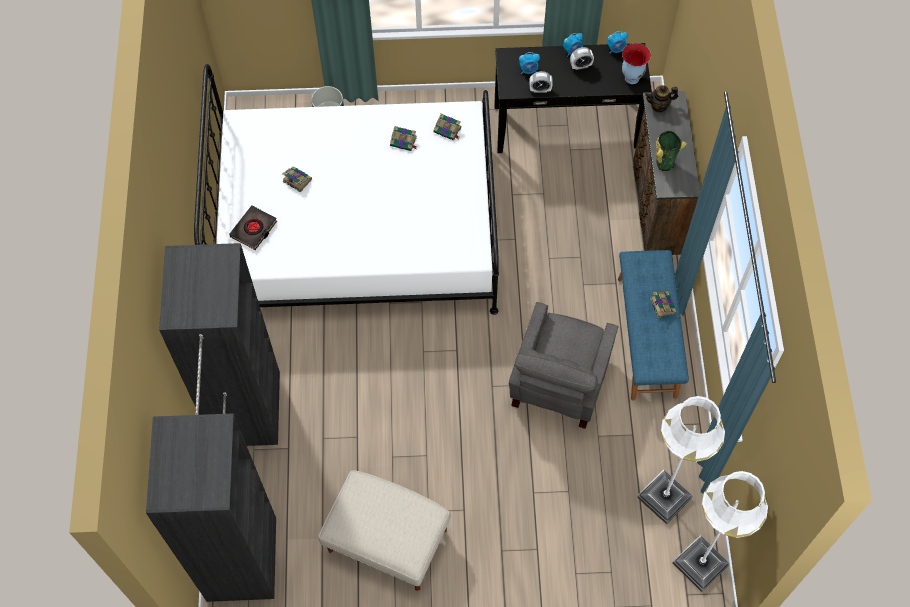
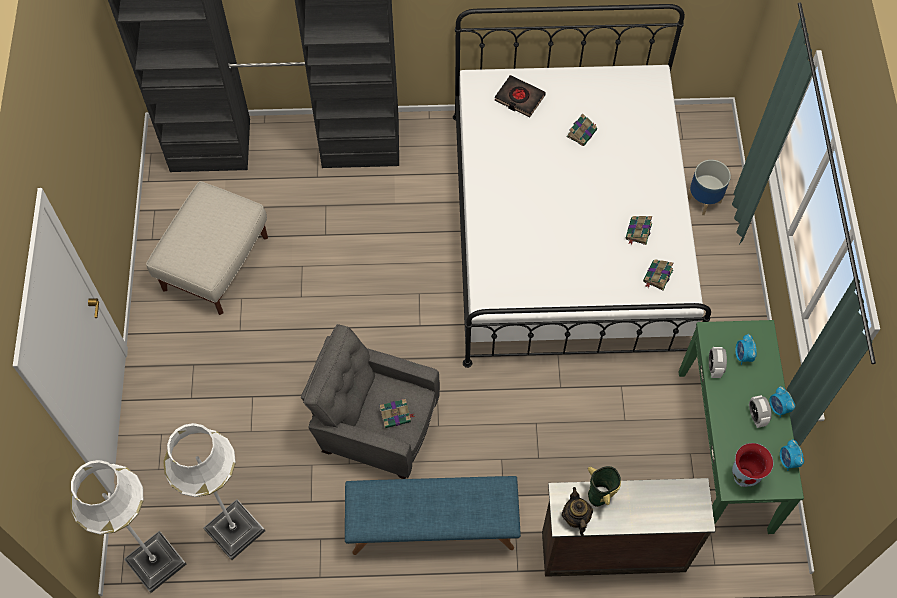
camera: 90 degrees right, 0 degrees up
(565, 126) = (725, 450): black console table -> green console table
(659, 106) = (688, 496): teapot -> teapot (575, 518)
(662, 305) = (440, 516): book -> book (396, 415)

